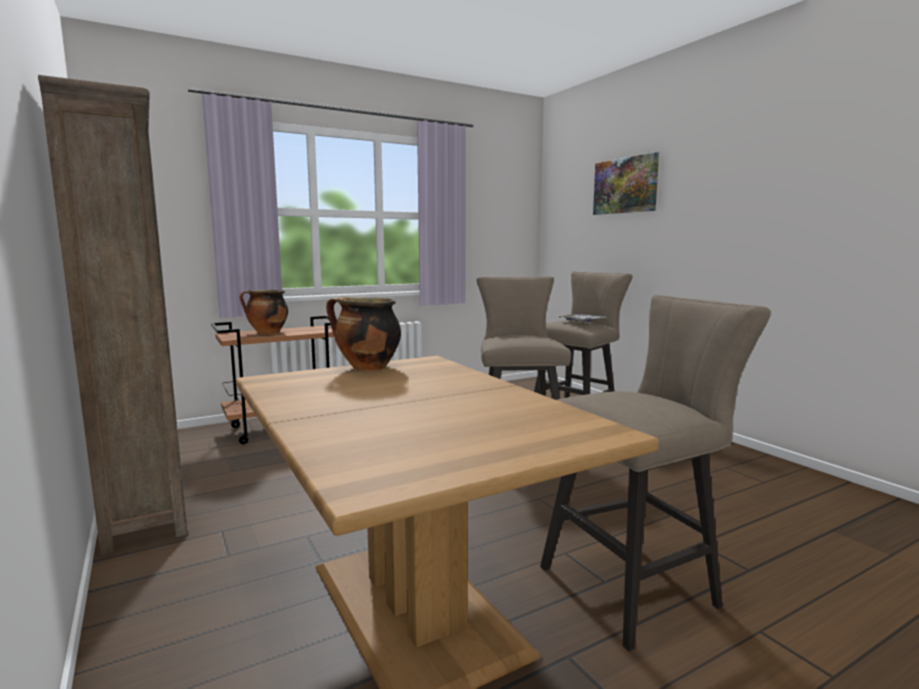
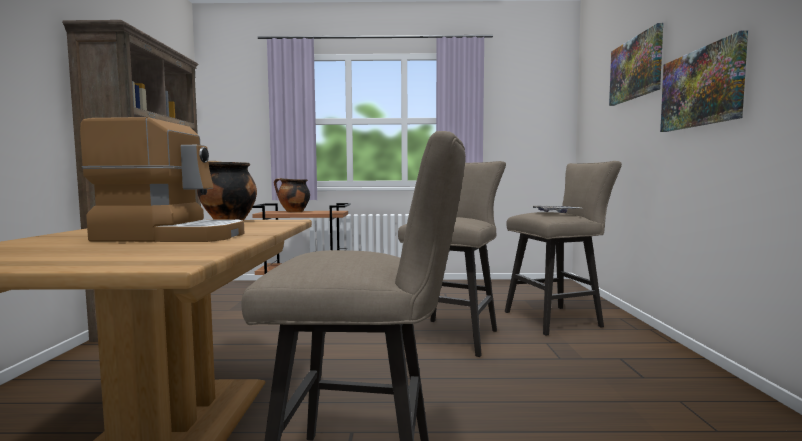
camera: 30 degrees right, 5 degrees down
(440, 400) = (173, 236): none -> coffee machine
(701, 218) = (701, 88): none -> picture

